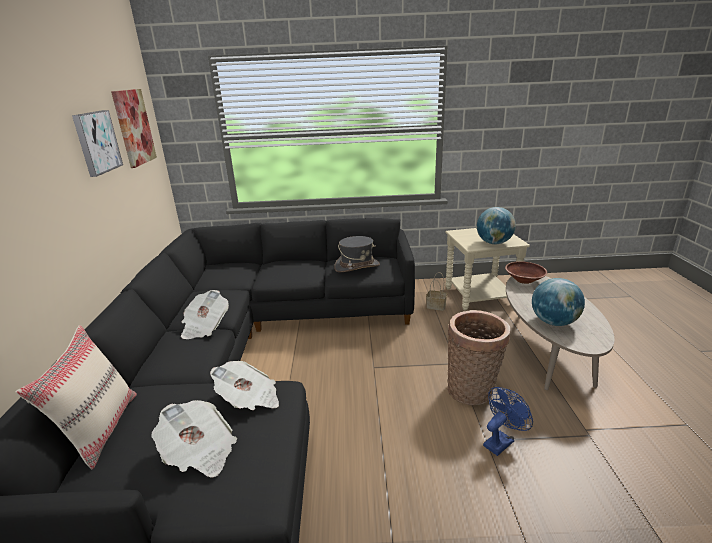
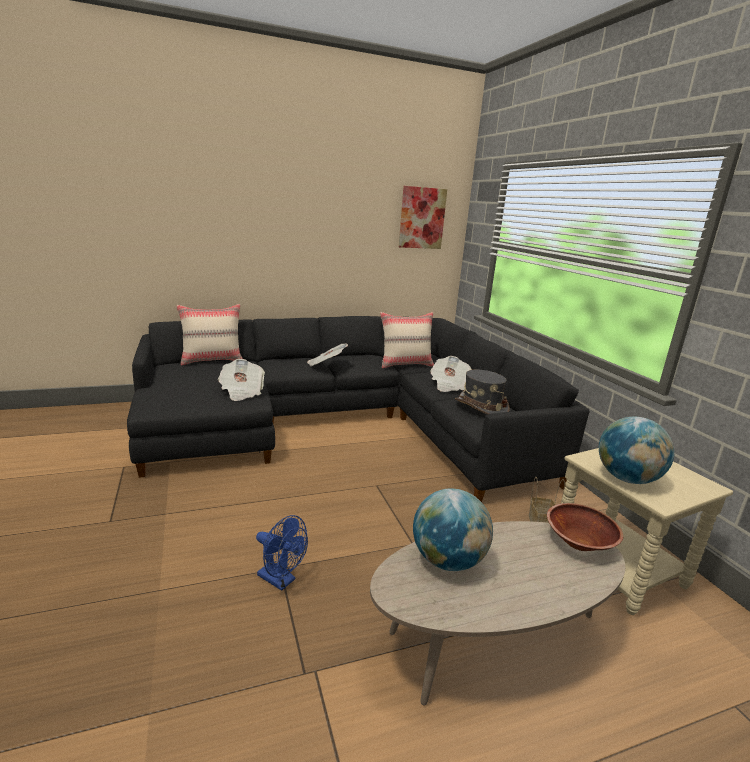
camera: 70 degrees right, 5 degrees down
(96, 142) = (363, 217): picture -> none
(200, 452) = (188, 384): newspaper -> newspaper (448, 385)
(234, 281) = (405, 364): none -> beige pillow
(472, 390) = (363, 558): basket -> none

